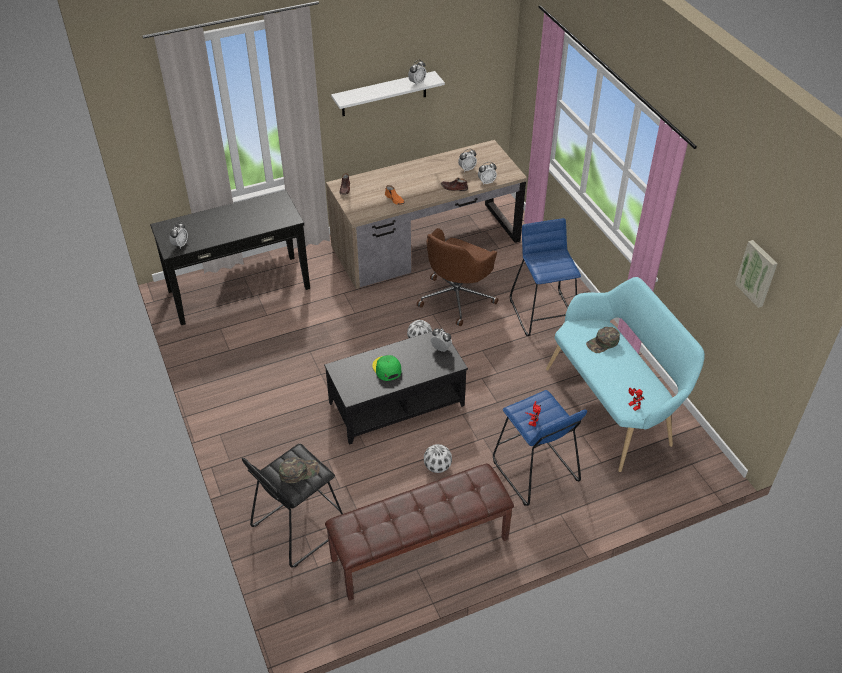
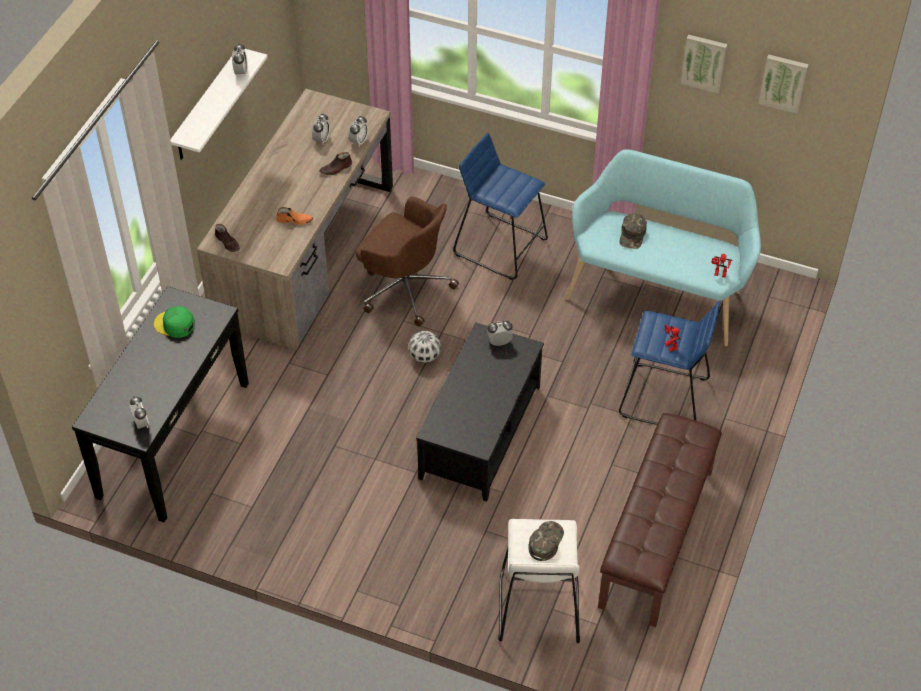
camera: 45 degrees left, 5 degrees up
(298, 526) = (538, 607): black stool -> white stool
(386, 369) = (477, 398): green cap -> green cap (174, 324)
(437, 467) = (585, 459): football -> none
(457, 297) = (405, 288): brown office chair -> brown office chair turned 45 degrees counterclockwise
(711, 227) = (704, 62): none -> picture

